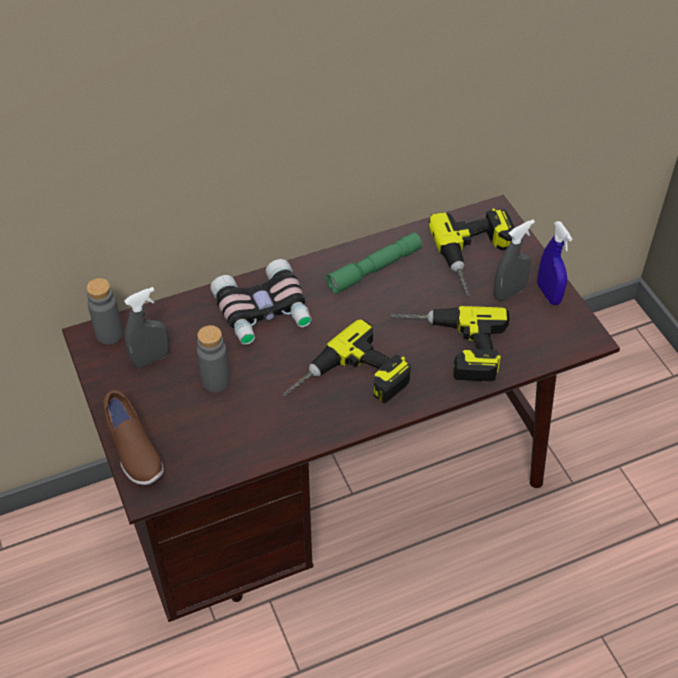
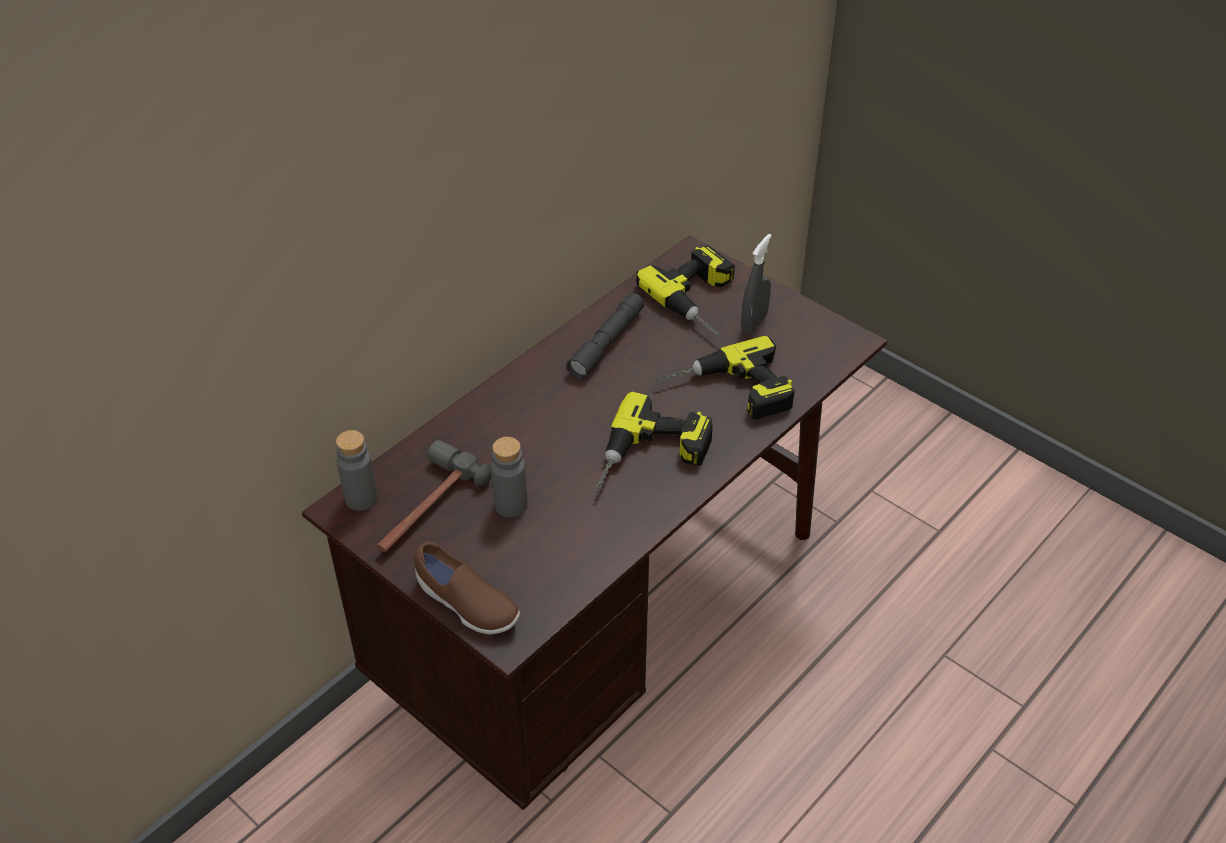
camera: 25 degrees left, 5 degrees down
(151, 359) = (425, 508): grey spray bottle -> hammer
(264, 312) = (518, 421): binoculars -> none
(375, 269) = (607, 343): green flashlight -> grey flashlight
(548, 294) = (791, 313): blue spray bottle -> none

